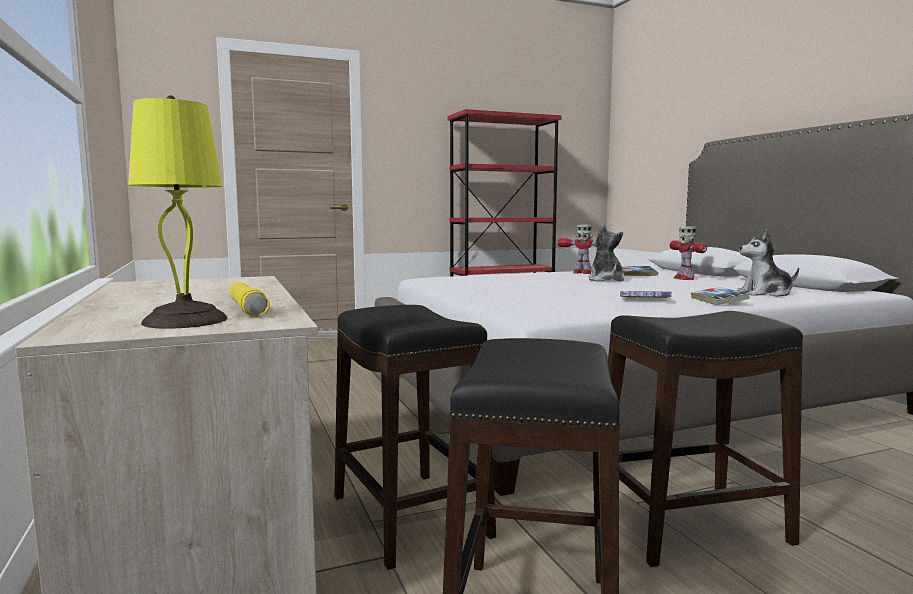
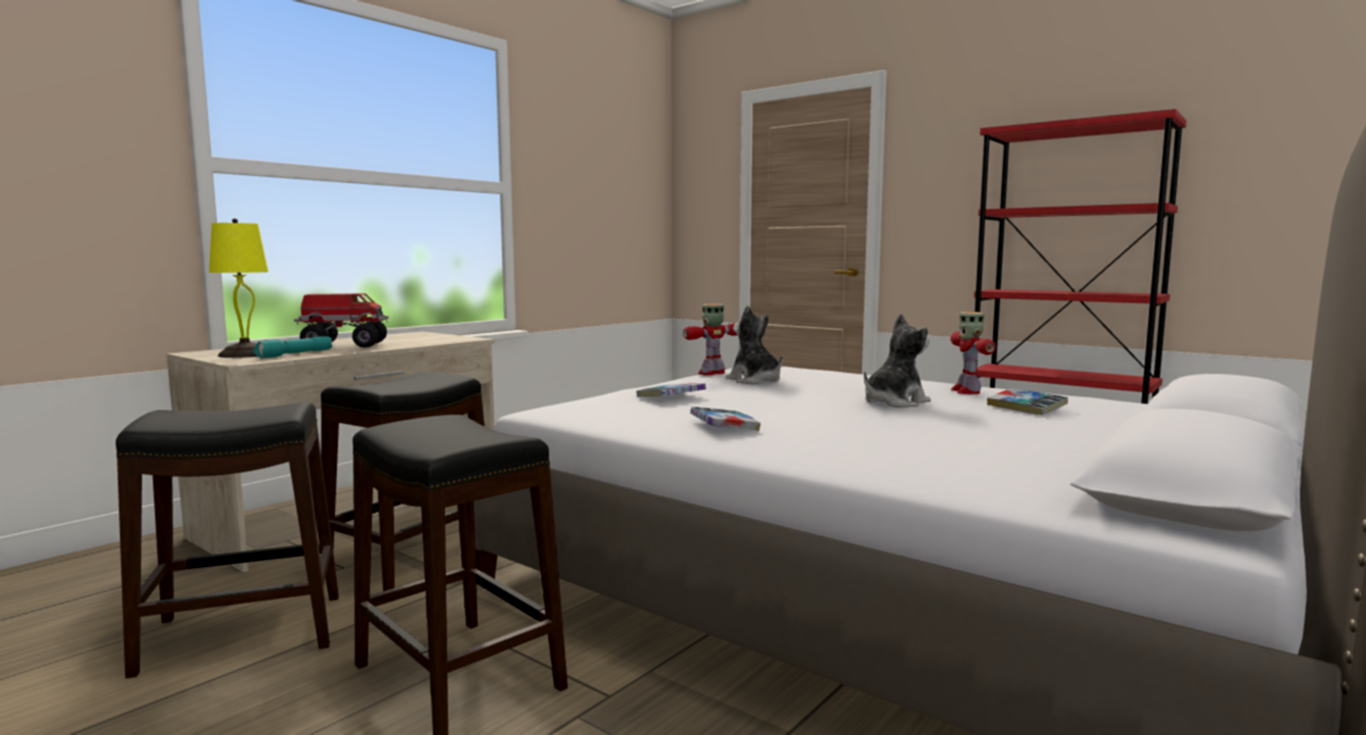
camera: 60 degrees right, 0 degrees up
(195, 298) = (343, 345): none -> toy truck
(248, 309) = (295, 354): yellow flashlight -> turquoise flashlight
(684, 278) = (1043, 427): toy robot -> toy robot (712, 373)
(718, 301) = (777, 450): book -> book (671, 397)
(765, 294) = (934, 467): plush toy -> plush toy (754, 381)

